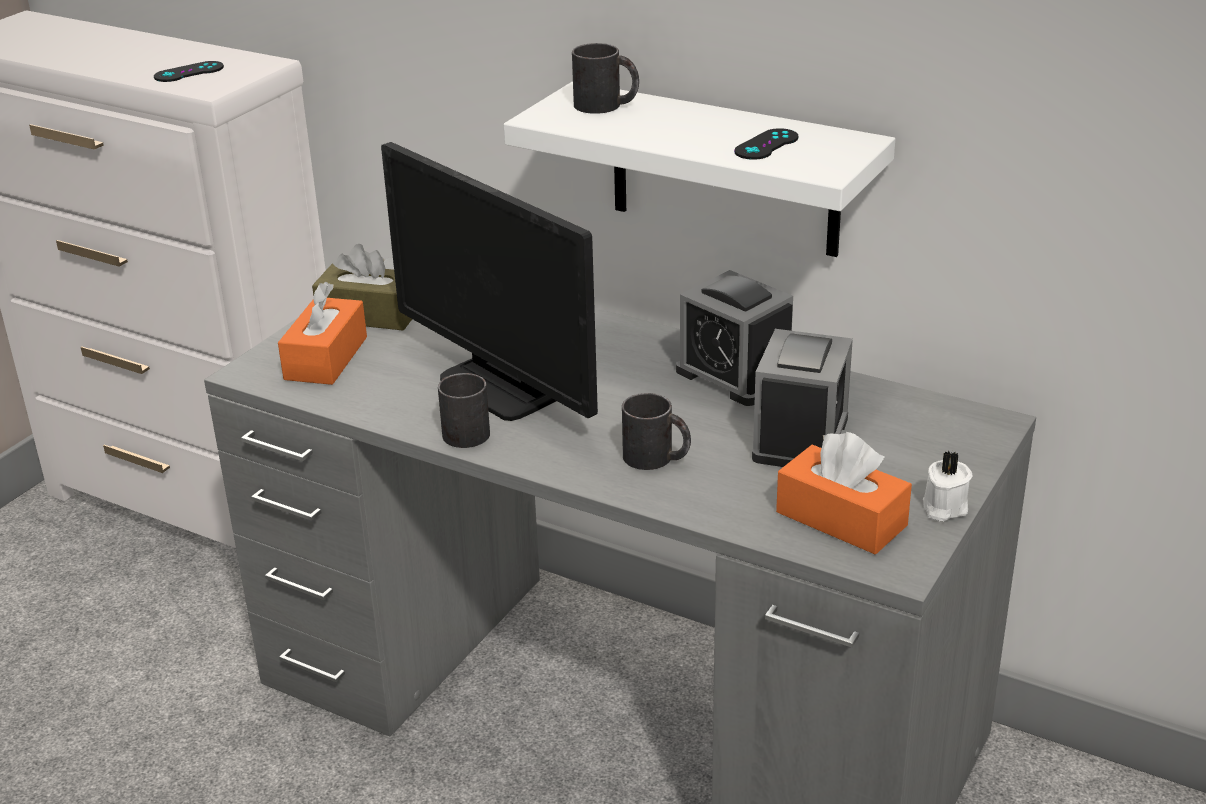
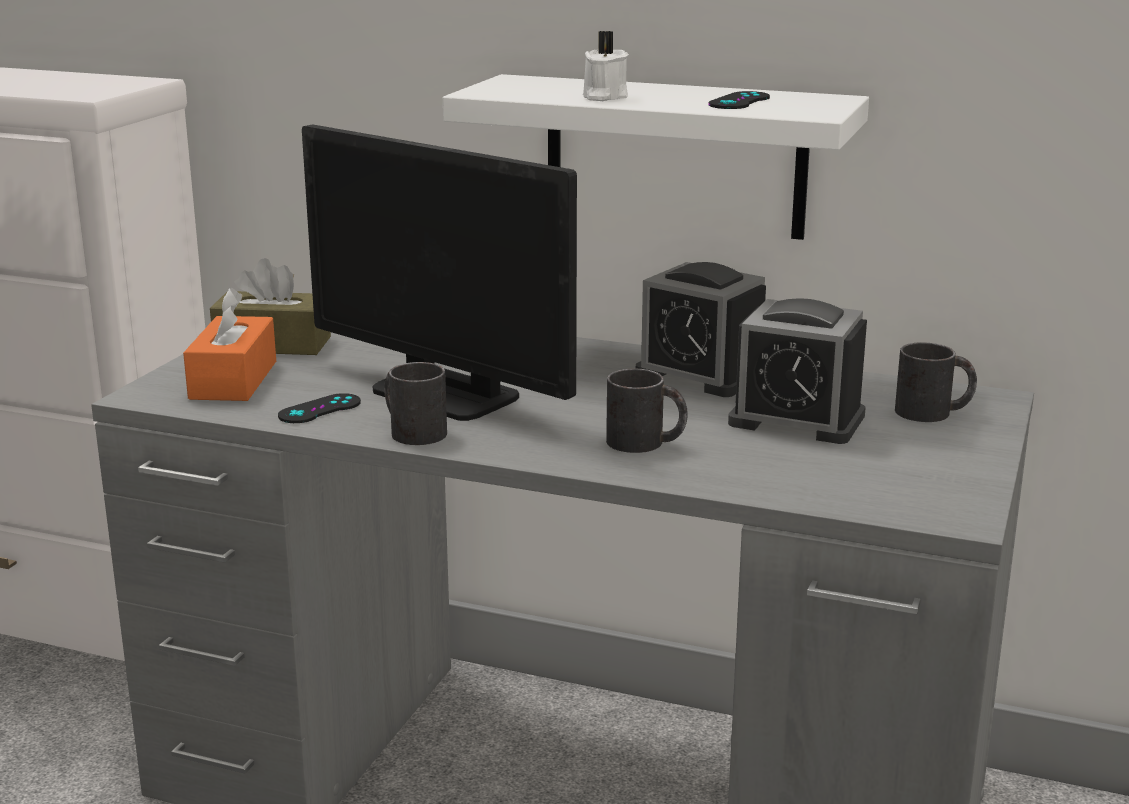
camera: 10 degrees left, 10 degrees down
(189, 72) = (59, 86): black game controller -> black game controller (319, 409)
(606, 105) = (549, 85): black mug -> black mug (934, 412)
(800, 438) = (796, 420): alarm clock -> alarm clock turned 105 degrees clockwise
(841, 519) = (875, 481): orange tissue box -> none
(943, 508) = (980, 466): white candle -> white candle (603, 97)

